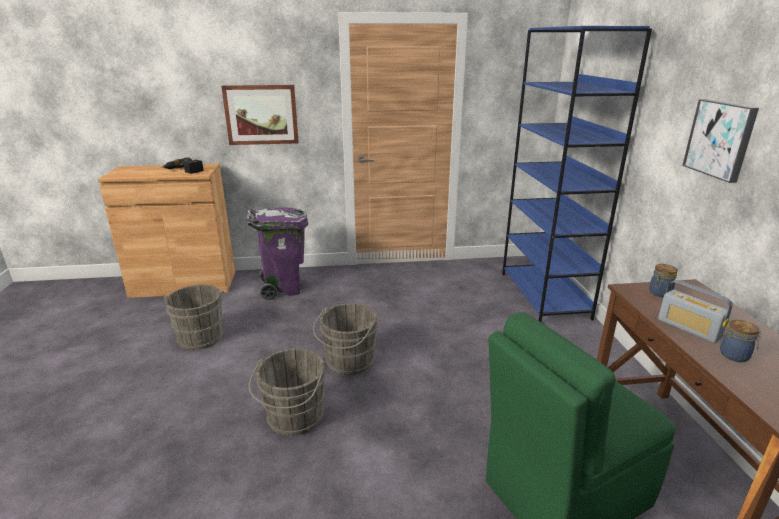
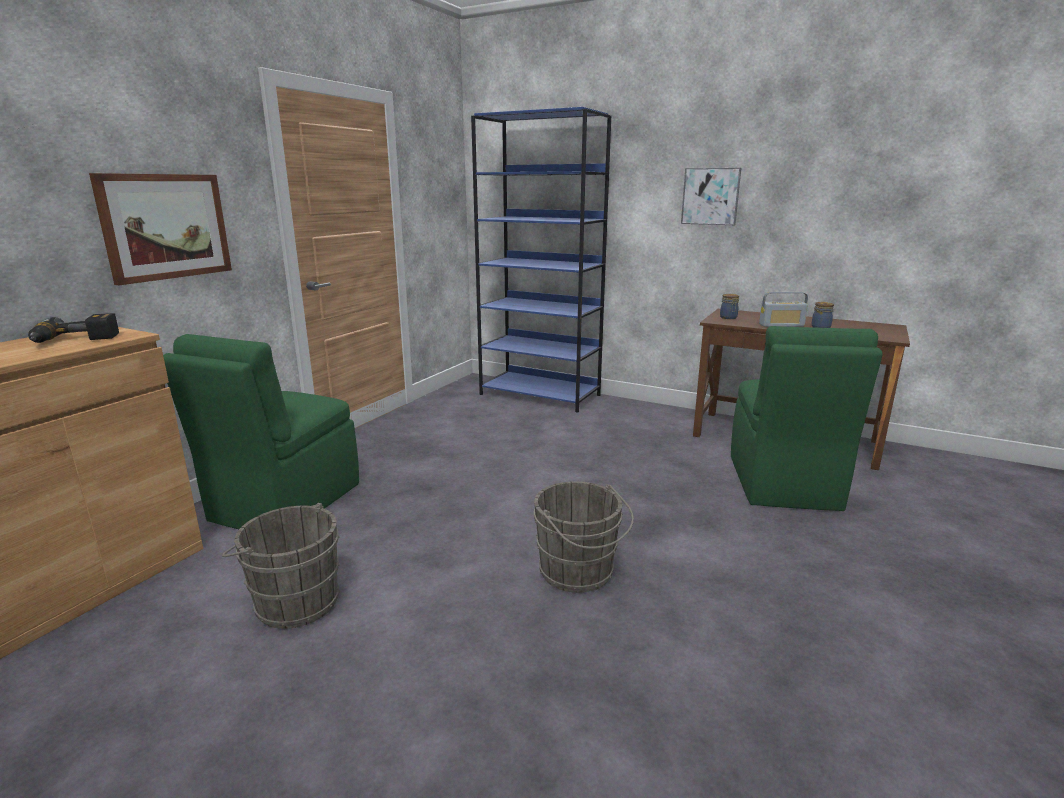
camera: 55 degrees left, 5 degrees down
(283, 288) = (283, 504): purple trash can -> green chair
(348, 362) = (518, 511): grey bucket -> none

